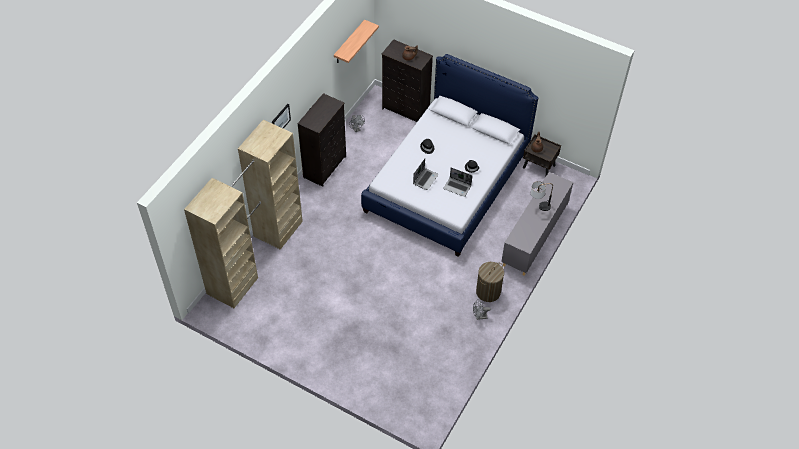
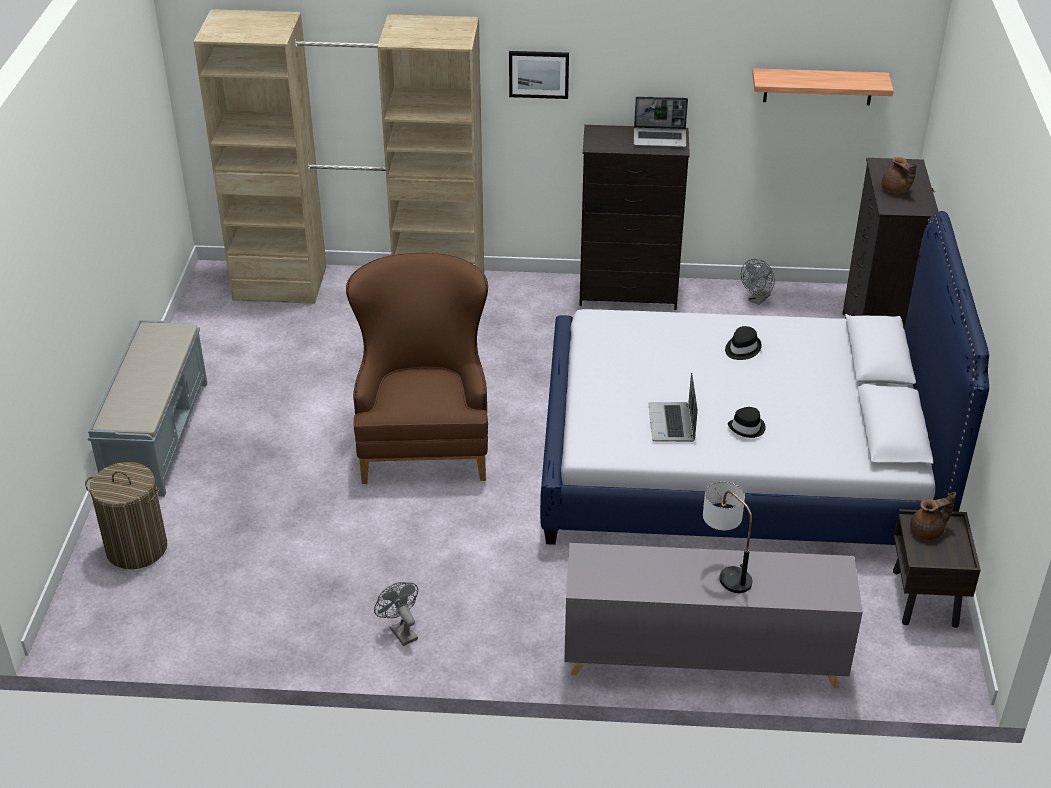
camera: 65 degrees right, 15 degrees down
(318, 364) = (157, 435): none -> grey bench
(379, 272) = (425, 442): none -> brown armchair
(425, 179) = (653, 371): laptop -> laptop (660, 138)
(488, 292) = (480, 624): laundry basket -> laundry basket (136, 548)

